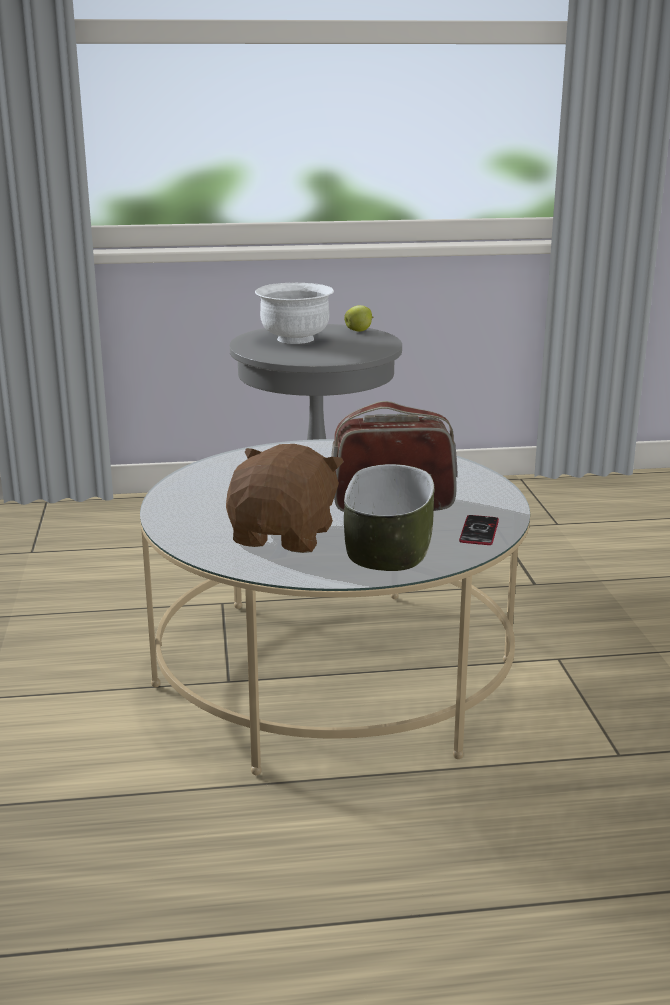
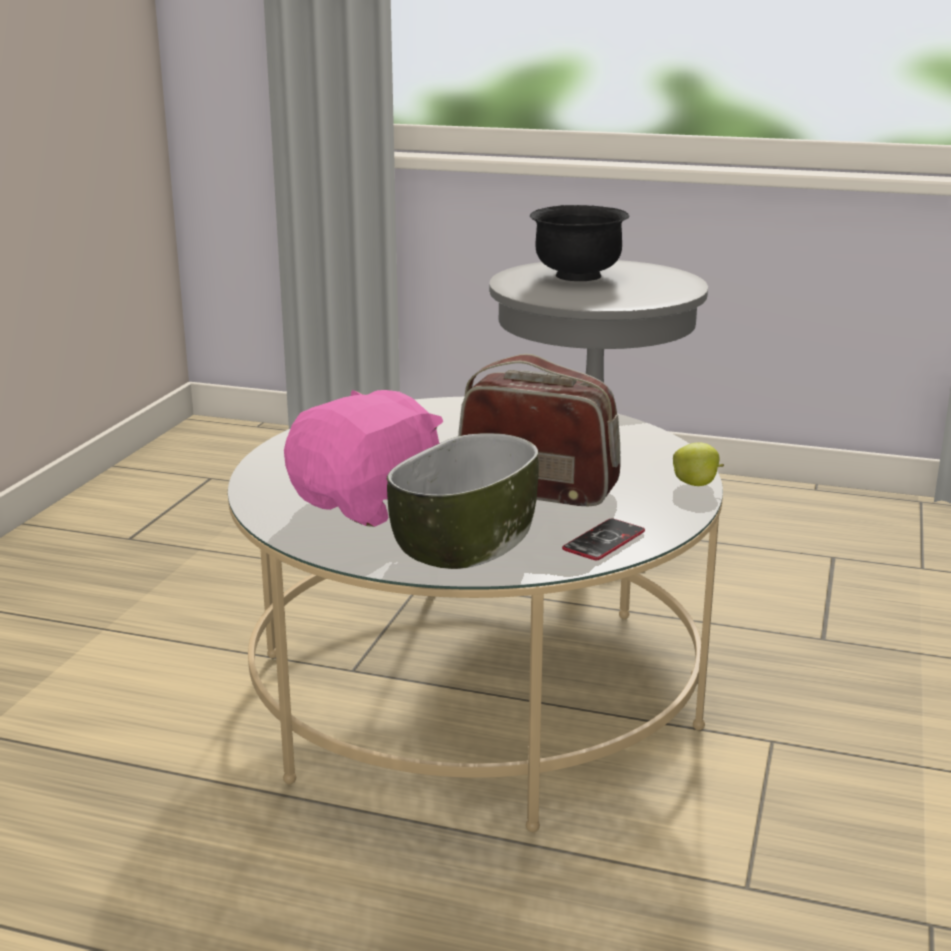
camera: 25 degrees right, 0 degrees up
(284, 536) = (368, 504): brown plush toy -> pink plush toy
(295, 339) = (577, 276): white bowl -> black bowl
(359, 331) = (669, 274): apple -> apple (696, 484)

